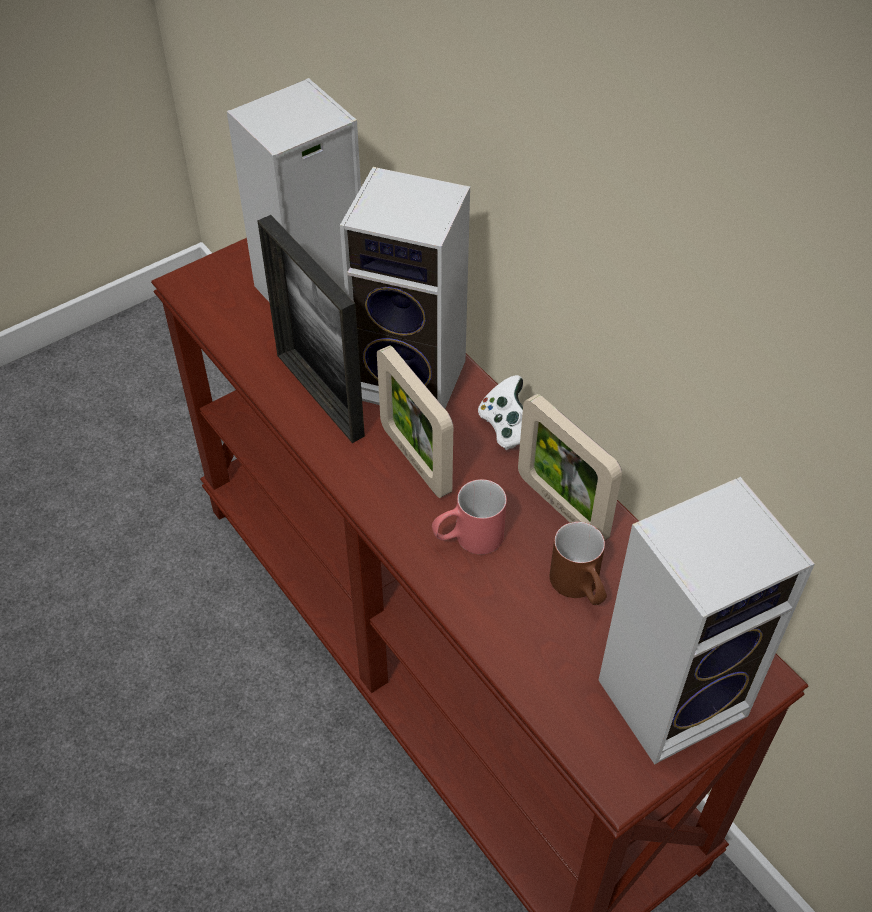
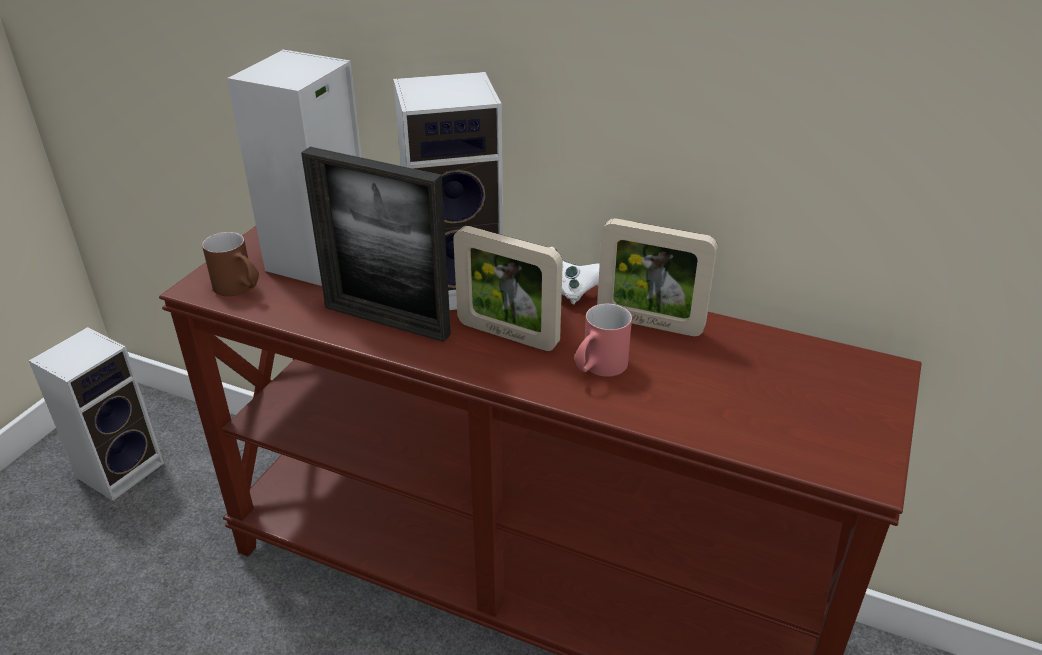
camera: 30 degrees left, 15 degrees down
(579, 588) = (713, 367): brown mug -> brown mug (240, 289)
(675, 693) = (846, 403): speaker -> speaker (122, 468)

